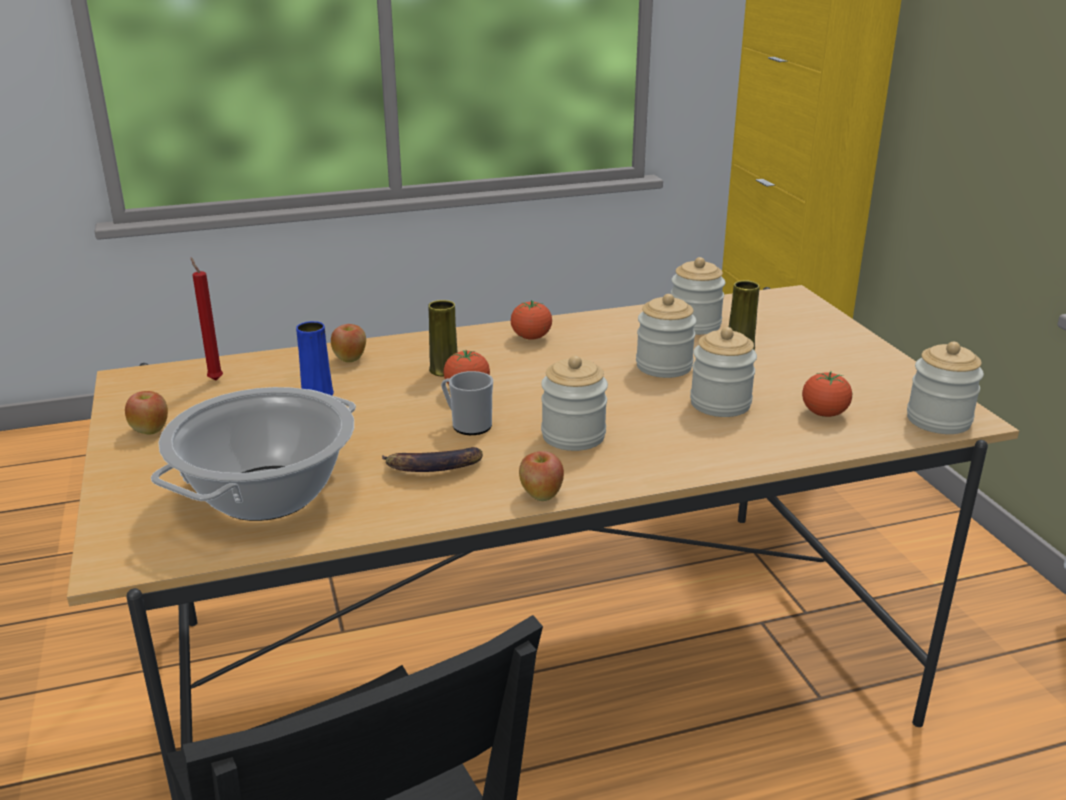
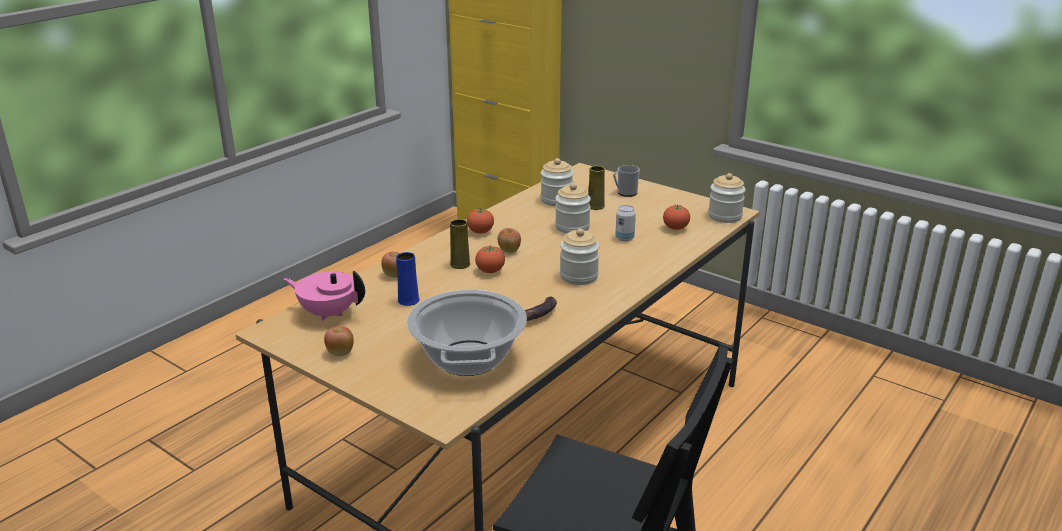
camera: 35 degrees left, 0 degrees up
(214, 379) = (328, 313): red candle -> pink teapot
(467, 425) = (518, 289): mug -> mug (625, 193)
(540, 495) = (604, 309): apple -> apple (509, 251)
(720, 404) = (624, 238): jar -> can

